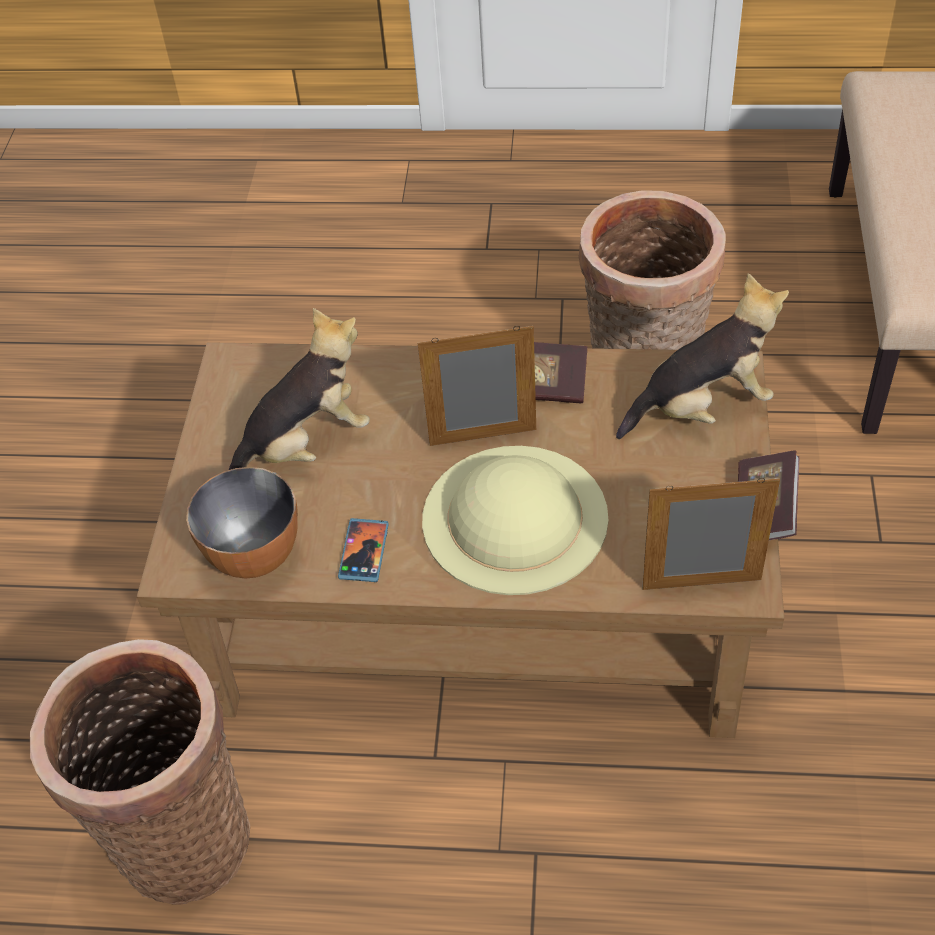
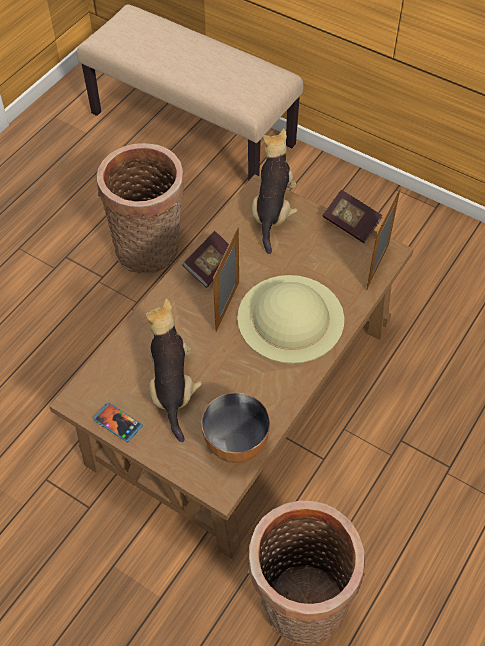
camera: 65 degrees left, 5 degrees up
(364, 552) = (268, 392): phone -> phone (118, 423)

